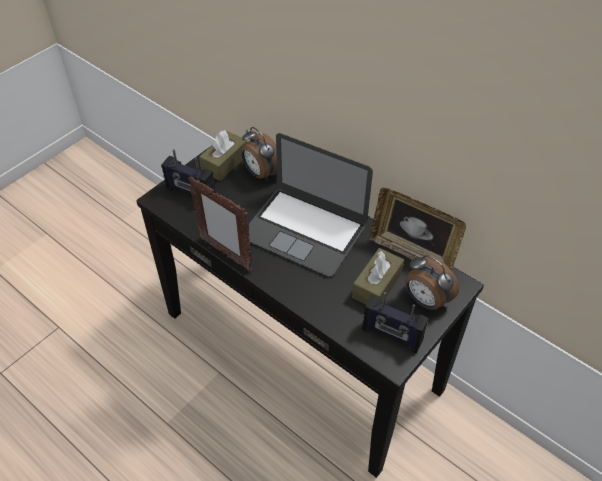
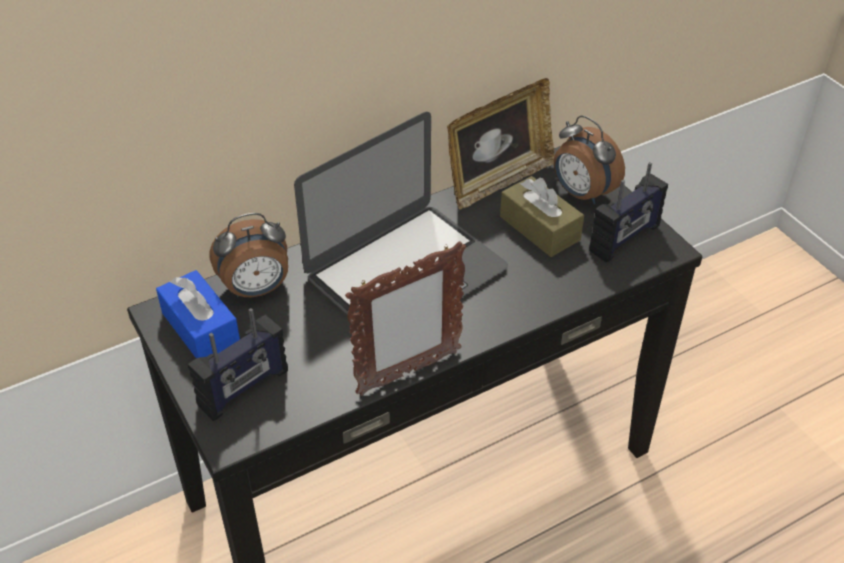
camera: 70 degrees left, 5 degrees down
(225, 163) = (201, 328): brown tissue box -> blue tissue box
(425, 300) = (581, 194): alarm clock -> alarm clock turned 75 degrees clockwise

